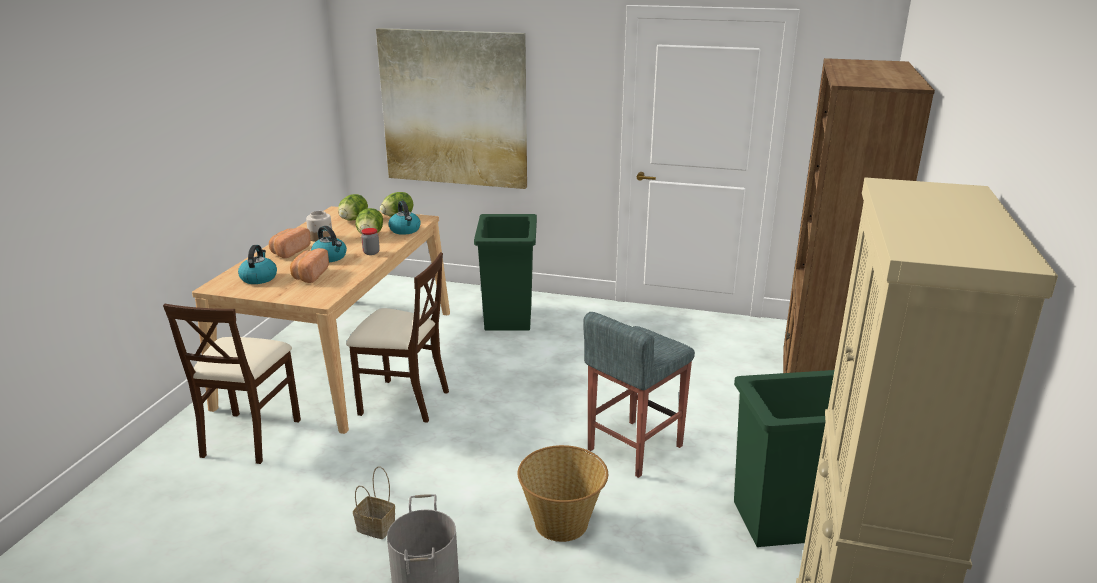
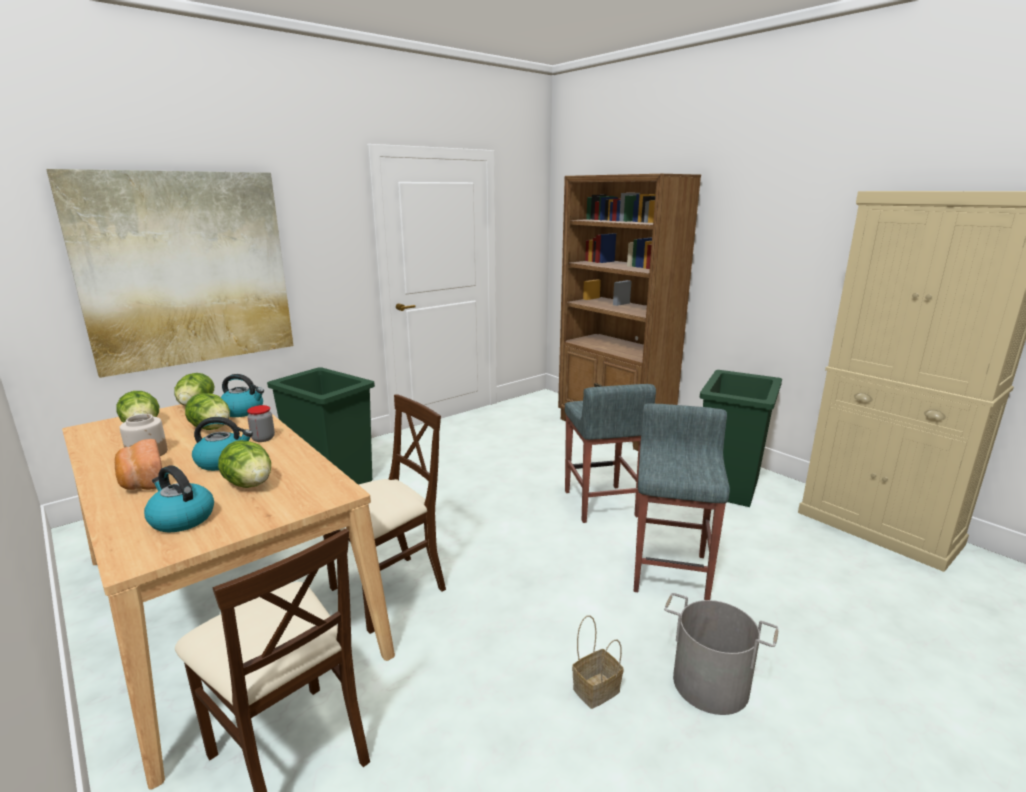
camera: 55 degrees left, 5 degrees down
(309, 275) = (250, 484): bread -> lettuce
(562, 522) = (670, 571): basket -> grey stool

